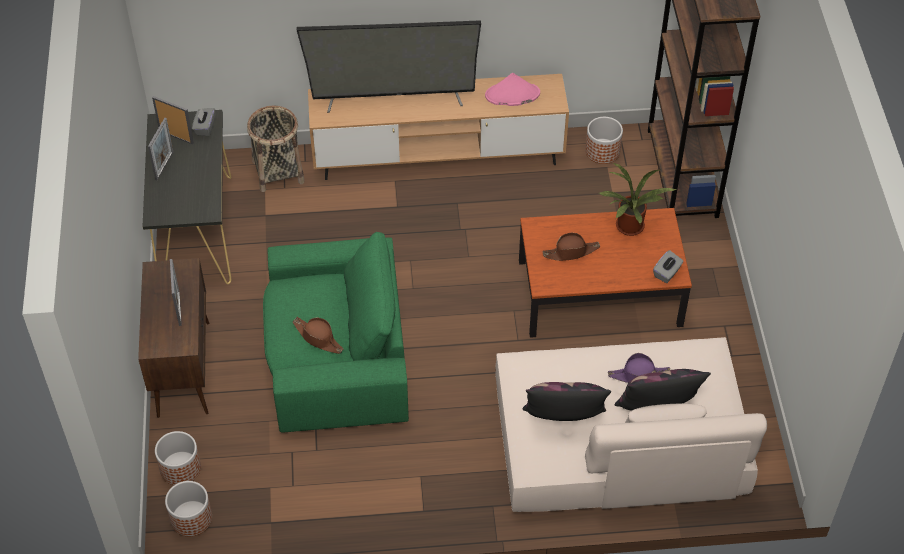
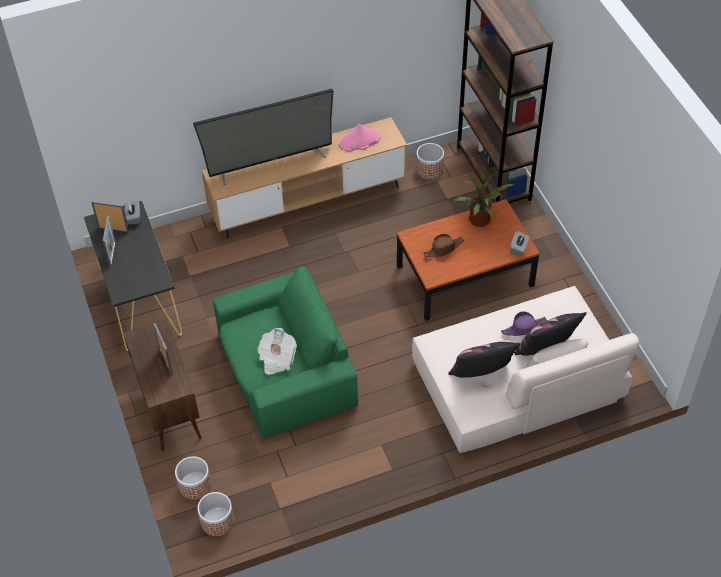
camera: 15 degrees left, 0 degrees up
(278, 172) = (188, 240): basket -> none
(318, 338) = (277, 358): brown hat -> newspaper

